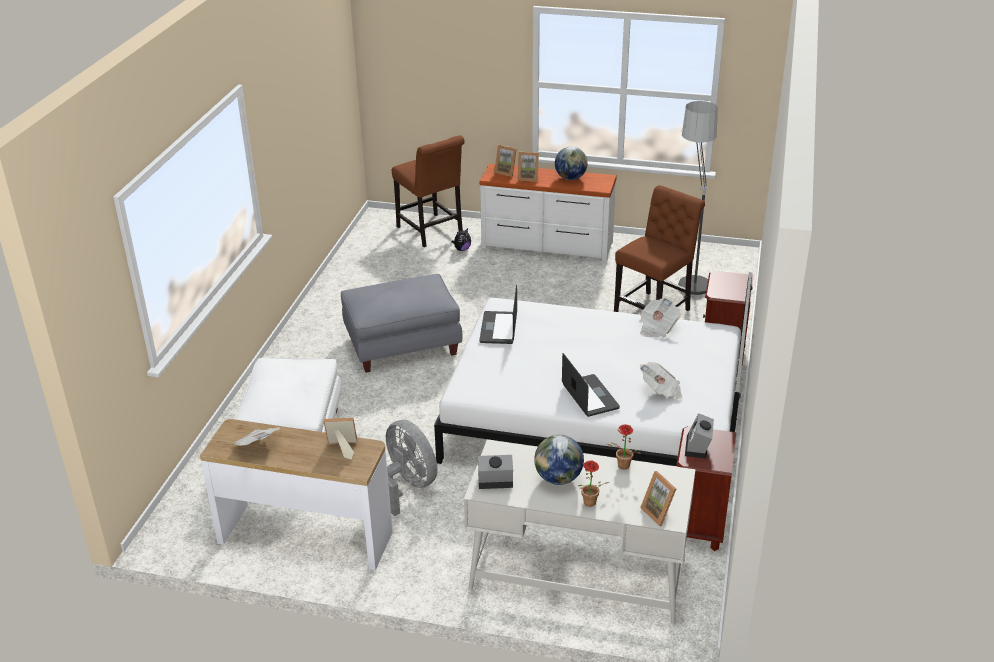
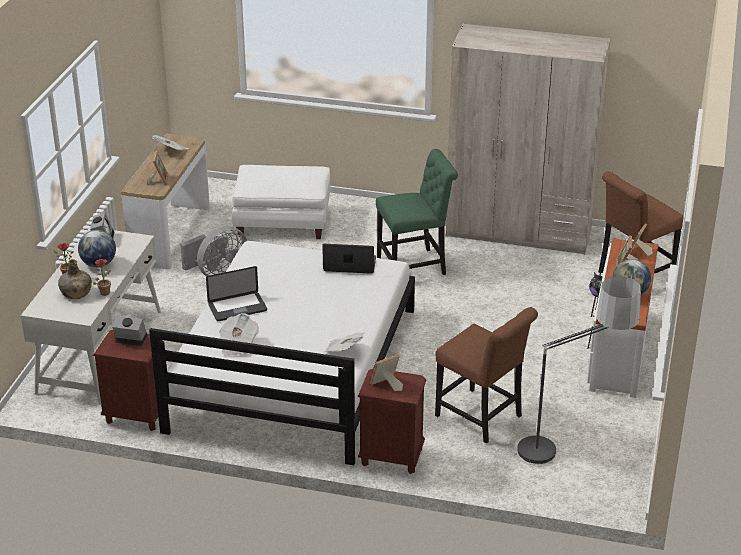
camera: 90 degrees right, 0 degrees up
(345, 284) = (519, 232): none -> beige wardrobe
(403, 345) = (415, 266): grey ottoman -> green chair
(627, 490) = (76, 293): none -> green bottle
(660, 512) = (45, 305): picture frame -> picture frame (386, 385)

